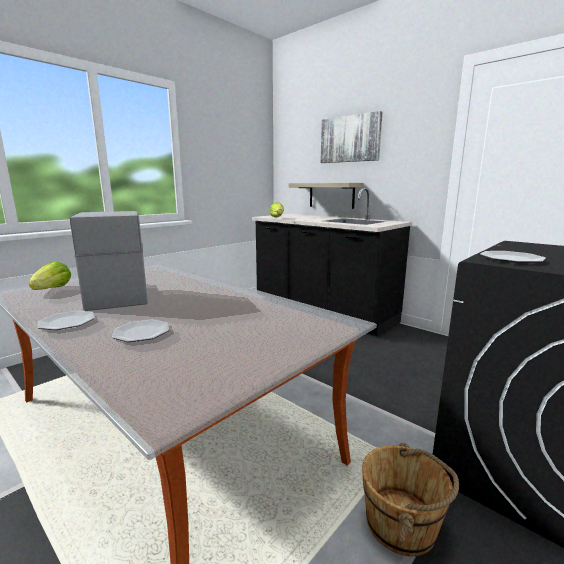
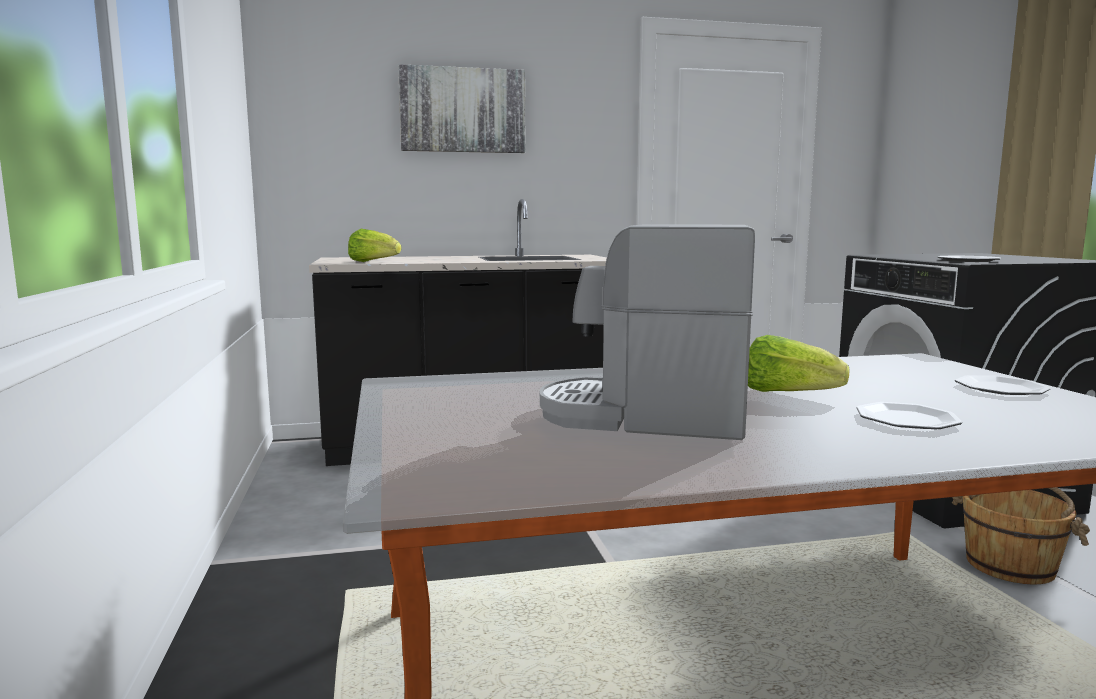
camera: 55 degrees left, 5 degrees down
(52, 290) = (499, 456): lettuce -> lettuce (787, 394)
(67, 322) = (811, 452): plate -> plate (1000, 389)
(331, 195) = (427, 215): shelf -> none

